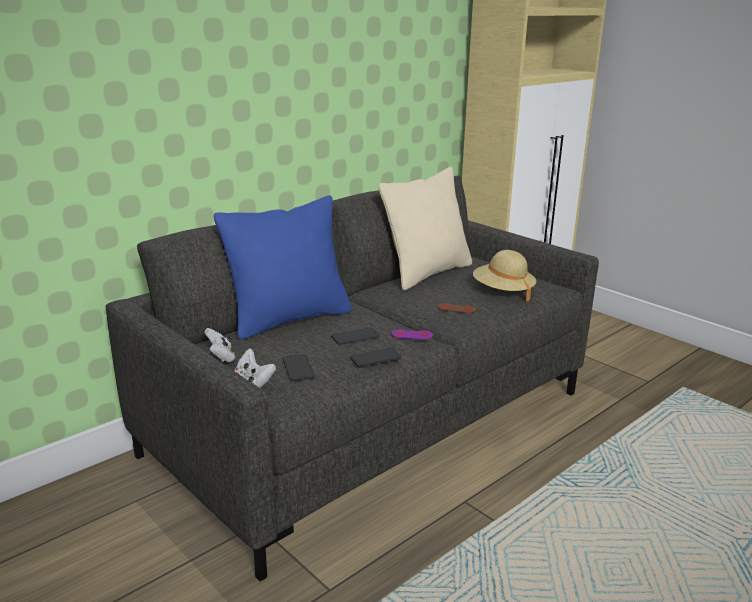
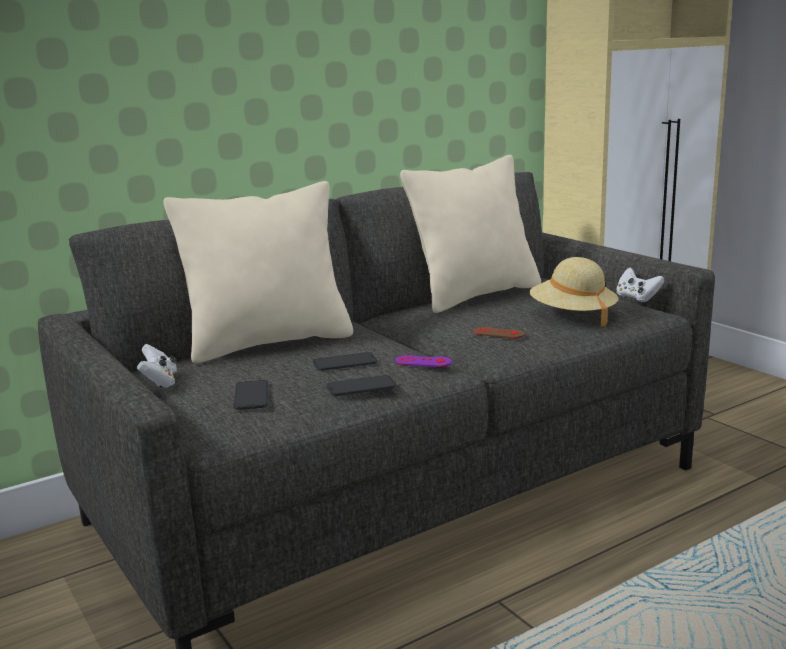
camera: 10 degrees right, 5 degrees down
(254, 382) = (186, 410): white game controller -> white game controller (637, 298)
(289, 319) = (269, 342): blue pillow -> beige pillow

